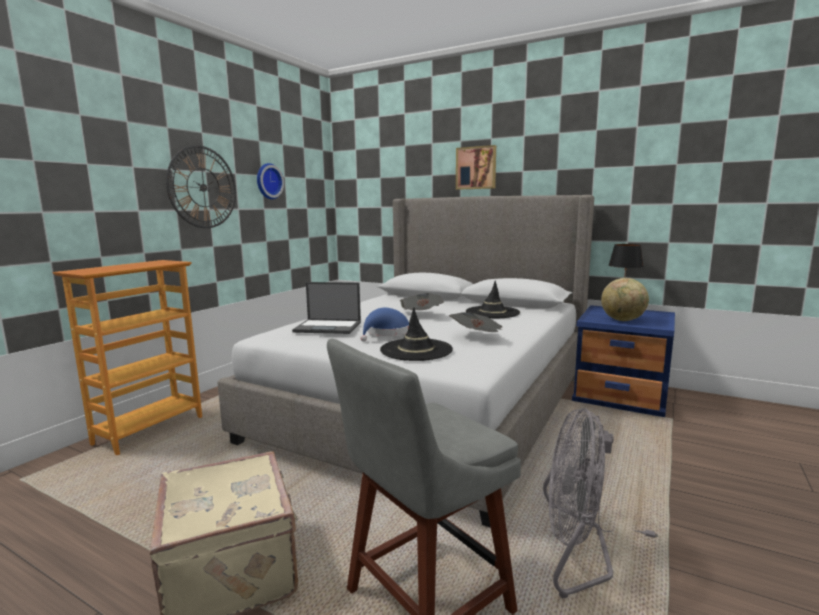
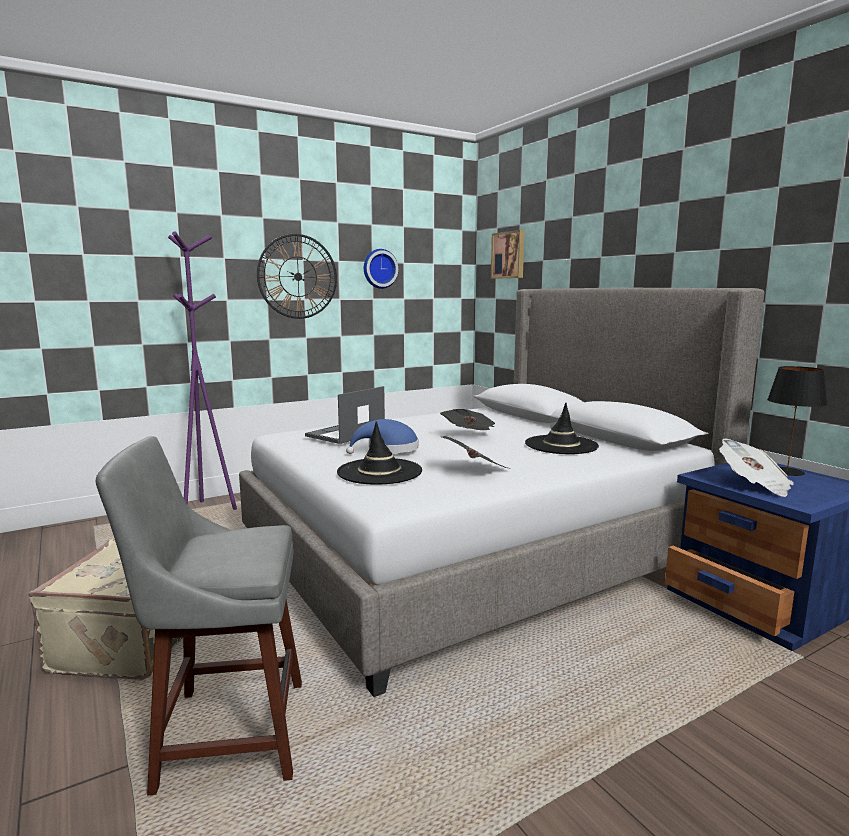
camera: 30 degrees right, 0 degrees up
(149, 430) = (208, 509): bookcase -> purple clothes rack
(329, 327) = (345, 434): laptop -> laptop turned 90 degrees clockwise
(476, 168) = (618, 248): picture -> picture (509, 255)
(583, 546) = (444, 755): grey fan -> none
(623, 320) = (754, 485): globe -> newspaper

